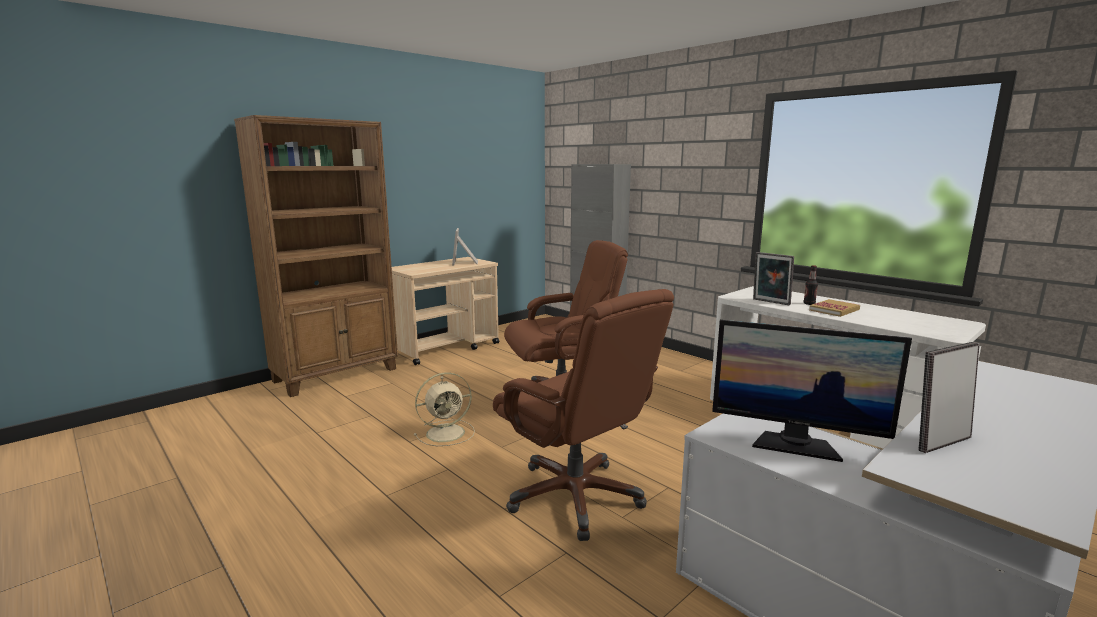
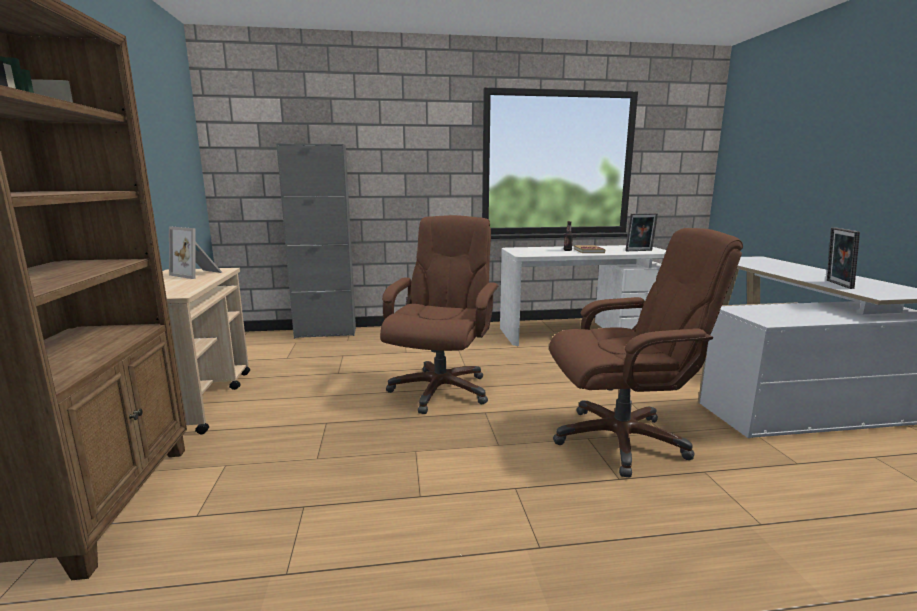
camera: 55 degrees left, 0 degrees up
(447, 433) = (430, 465): beige fan -> none
(770, 302) = (552, 253): picture frame -> picture frame (639, 251)
(795, 444) = (788, 312): monitor -> none

